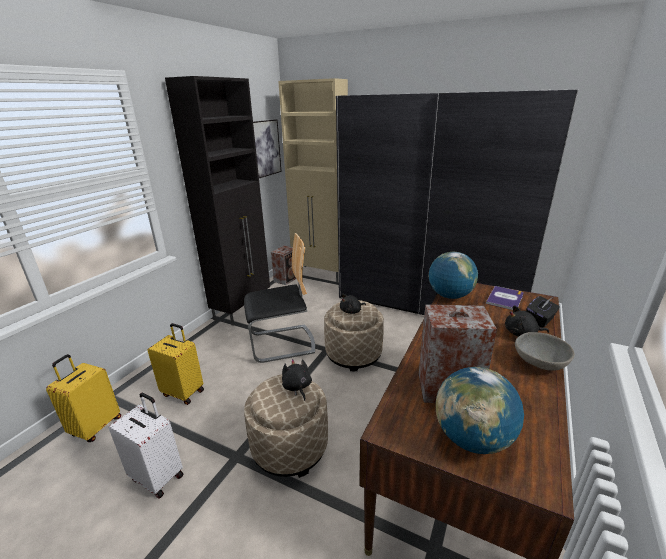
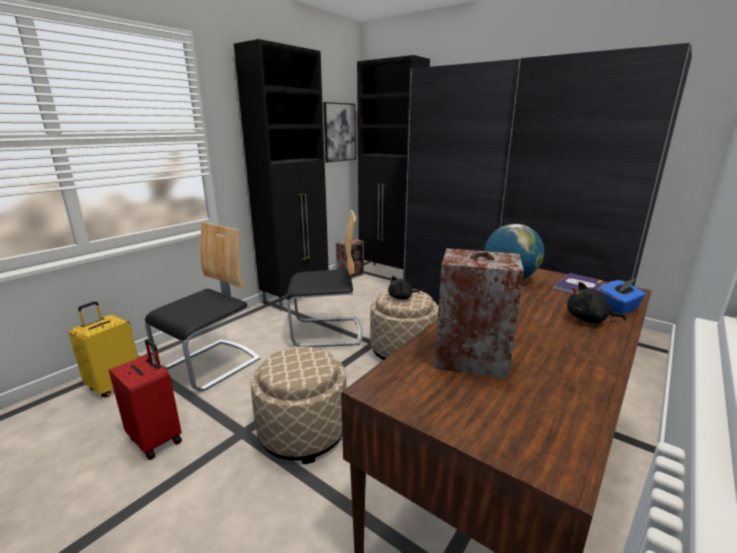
camera: 10 degrees right, 5 degrees down
(158, 476) = (156, 439): white suitcase -> red suitcase
(184, 392) = (211, 365): yellow suitcase -> chair
(297, 387) = (314, 359): black plush toy -> none
(321, 274) = (389, 273): beige cabinet -> black cabinet
(472, 439) = (481, 410): globe -> none
(539, 362) = (602, 348): grey bowl -> none
(540, 320) = (618, 309): black tissue box -> blue tissue box

